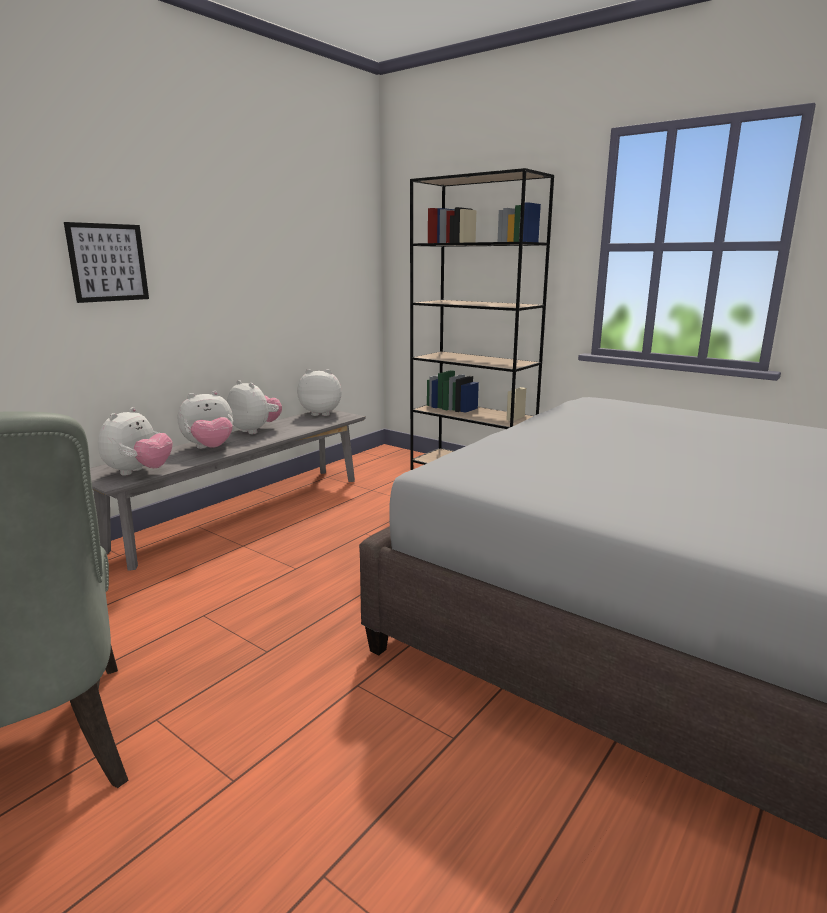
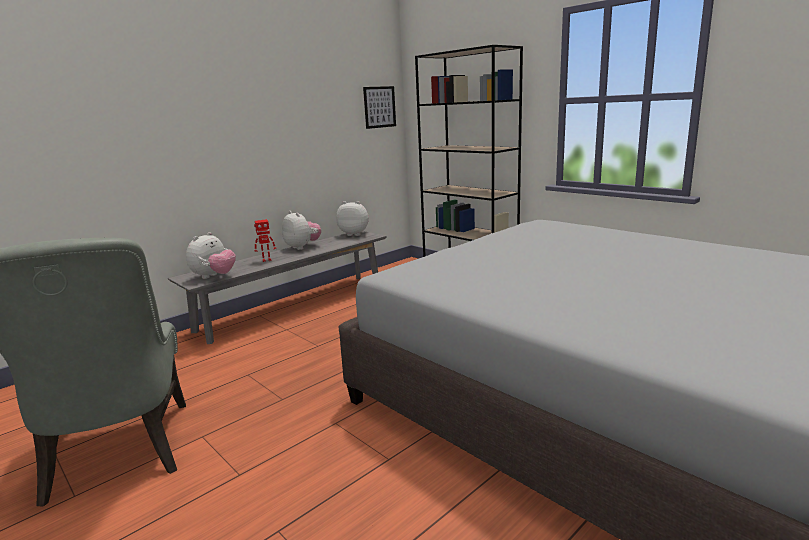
camera: 10 degrees right, 0 degrees up
(108, 262) = (194, 132): picture -> picture (379, 107)
(210, 448) = (266, 260): plush toy -> toy robot

